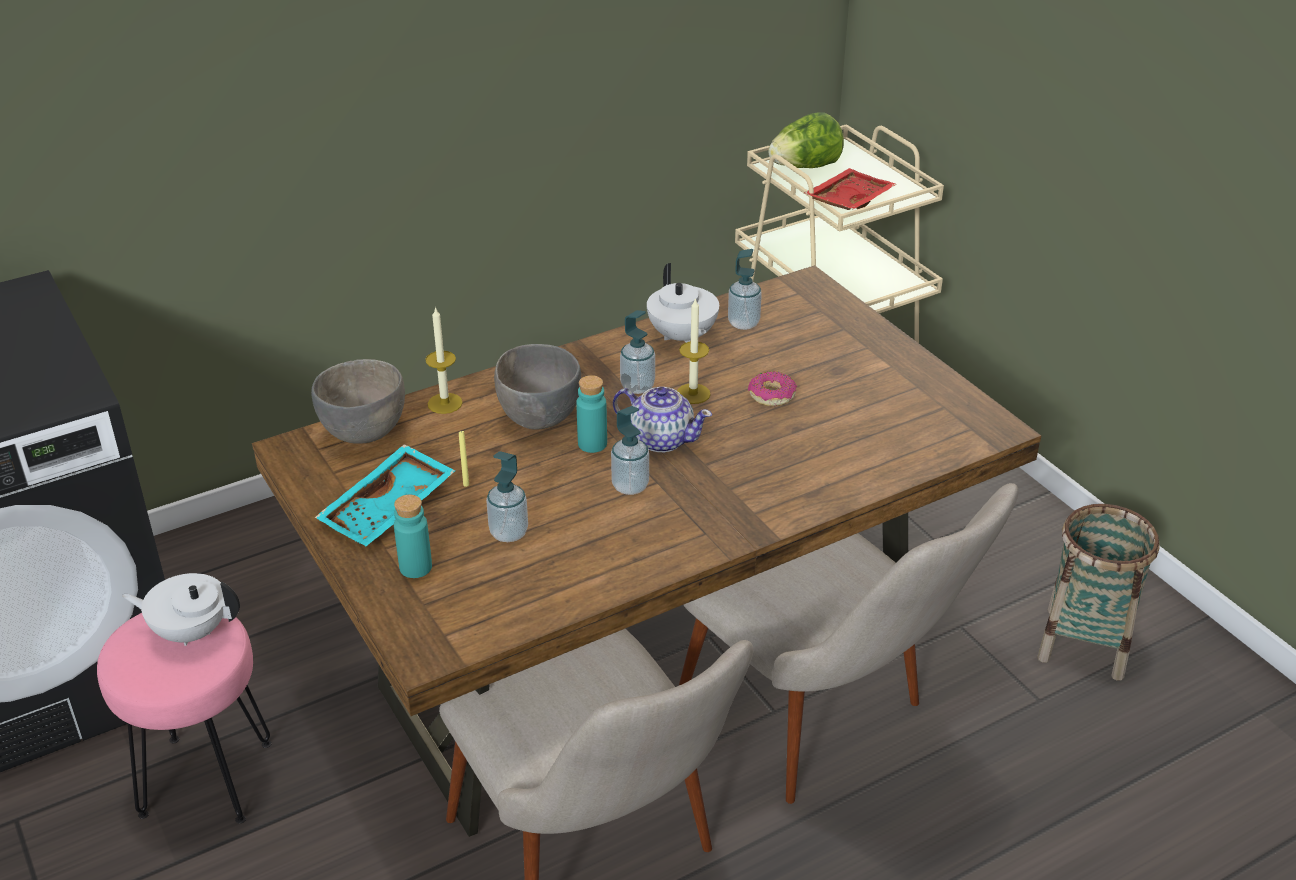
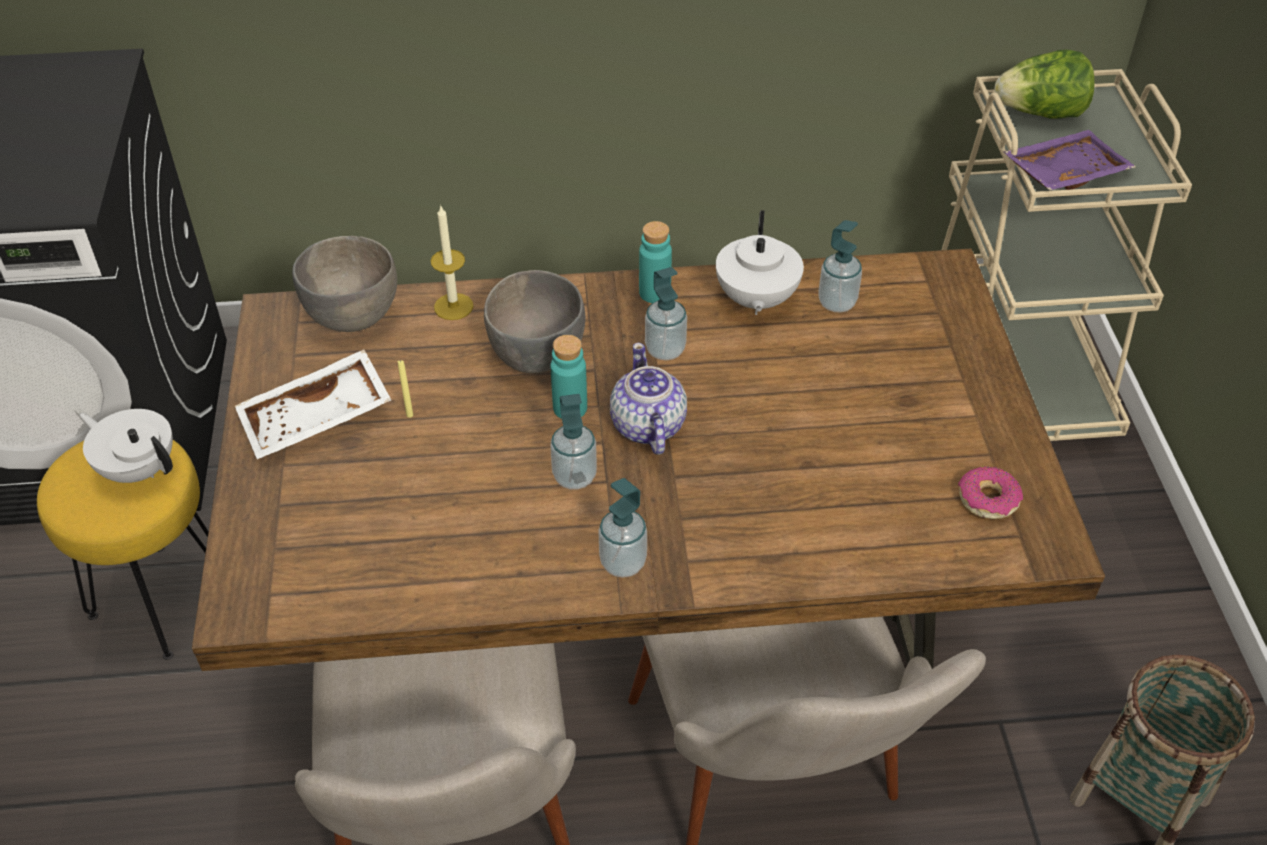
camera: 25 degrees right, 10 degrees up
(205, 777) = (163, 598): pink stool -> yellow stool
(389, 510) = (317, 420): turquoise tray -> white tray
(415, 567) = (296, 500): turquoise bottle -> turquoise bottle (654, 293)
(508, 533) = (412, 491): soap dispenser -> soap dispenser (623, 563)
(661, 439) = (647, 426): teapot -> teapot turned 150 degrees counterclockwise
(693, 394) = (720, 378): candle -> none
(772, 396) = (807, 410): donut -> donut (987, 499)
(848, 201) = (1063, 173): red tray -> purple tray

